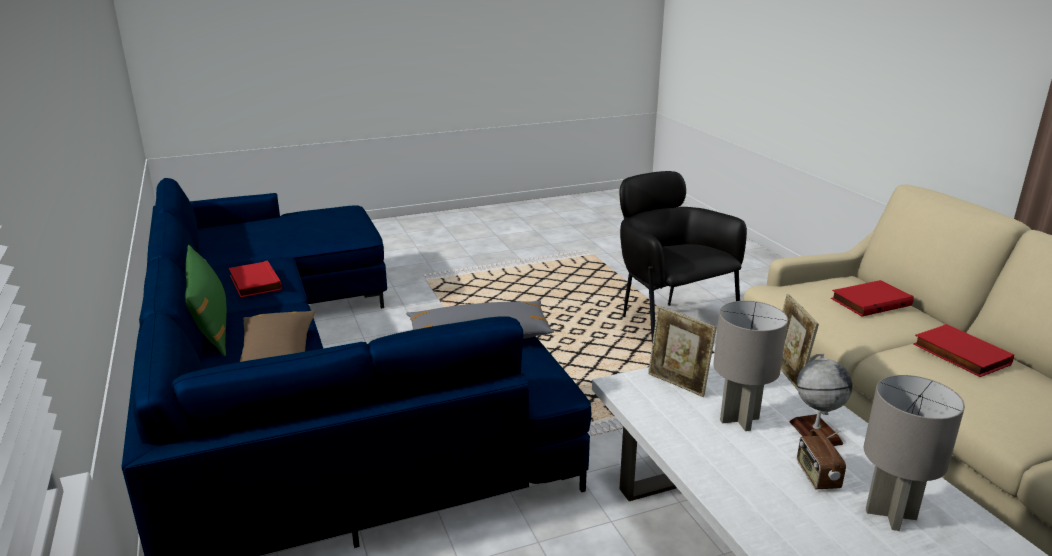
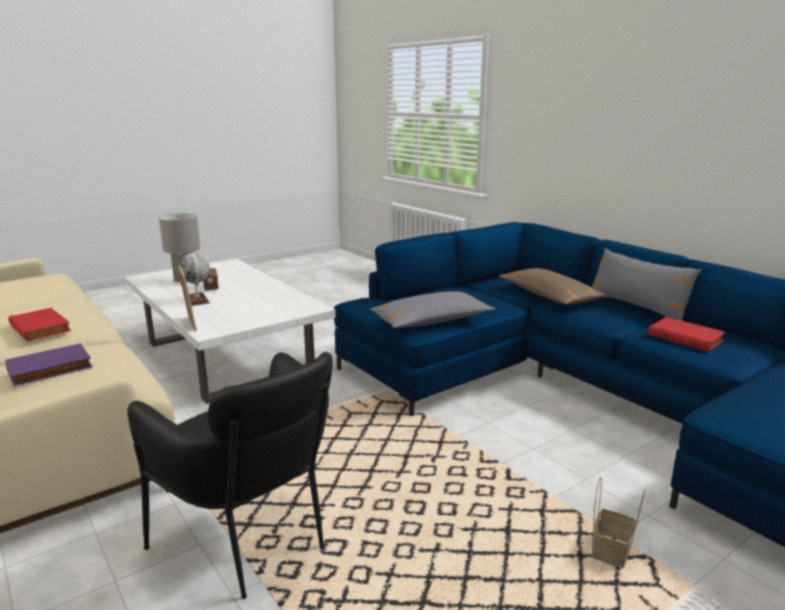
camera: 165 degrees right, 5 degrees down
(211, 326) = (637, 307): green pillow -> grey pillow
(451, 295) = (611, 553): none -> basket
(677, 384) = (275, 311): picture frame -> none
(738, 419) = (241, 301): grey table lamp -> none
(870, 301) = (50, 369): red book -> purple book

